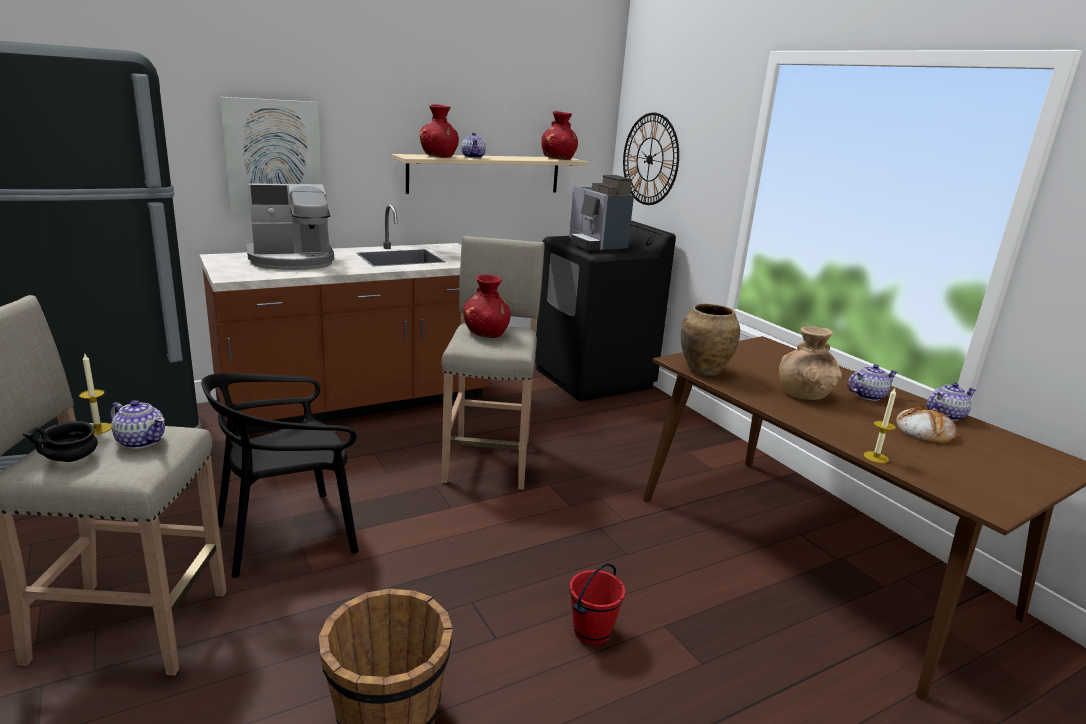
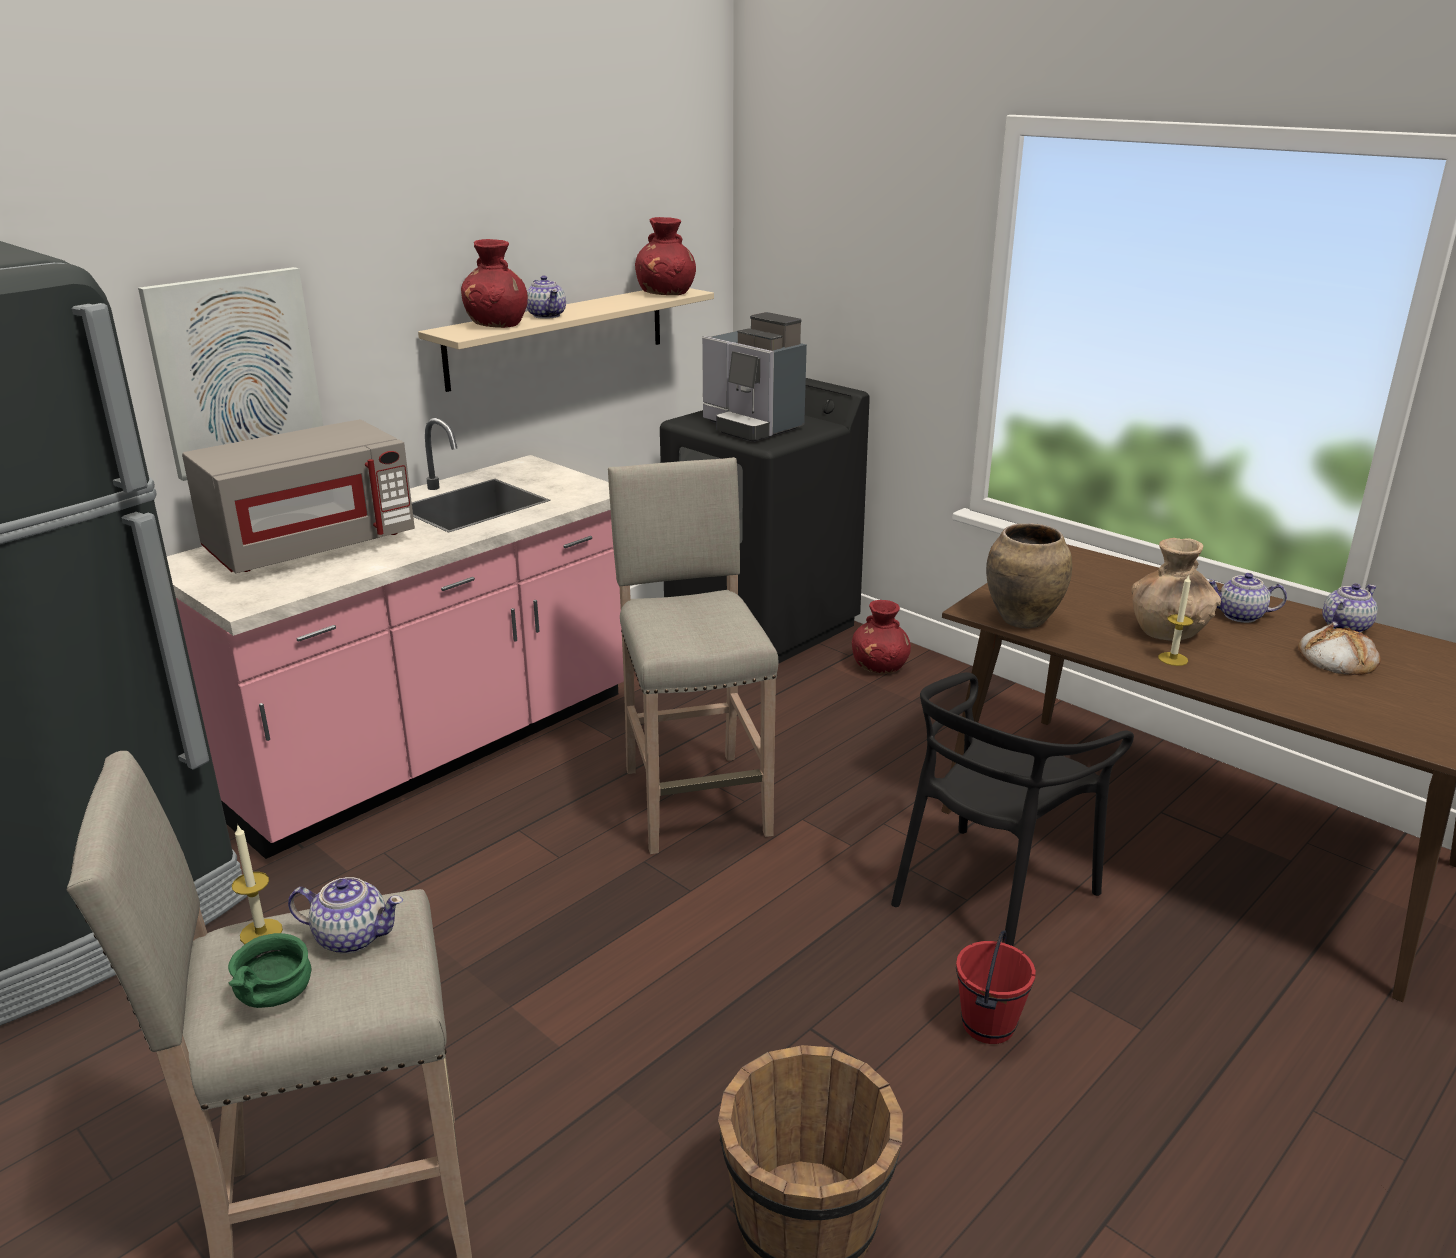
camera: 15 degrees left, 5 degrees up
(70, 459) = (275, 997): black bowl -> green bowl
(287, 535) = (481, 999): black chair -> black chair (991, 894)
(292, 260) = (311, 546): coffee machine -> grey microwave
(357, 403) = (434, 749): brown counter -> pink counter
(486, 334) = (680, 616): red vase -> red vase (880, 667)
(650, 159) = (804, 276): wall clock -> none
(867, 395) = (1241, 616): teapot -> teapot turned 135 degrees counterclockwise
(876, 457) = (1311, 714): candle -> candle (1173, 659)

